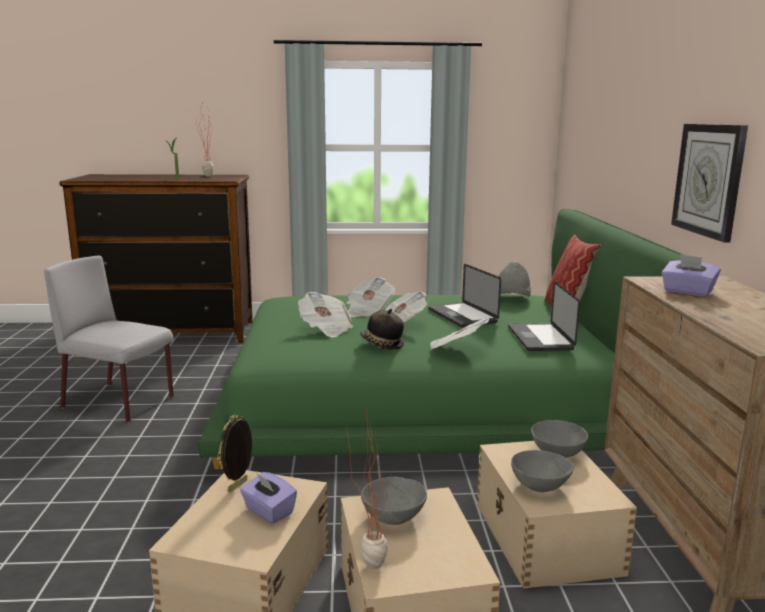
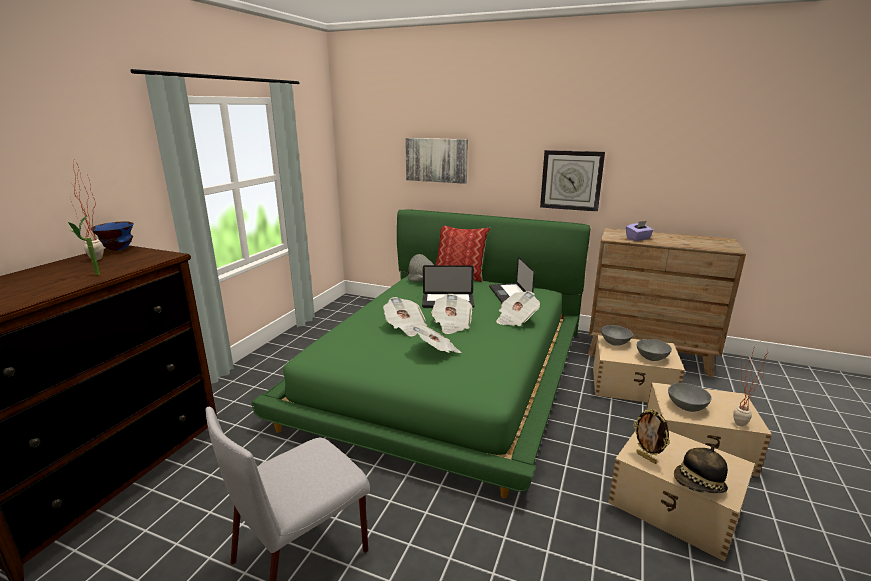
camera: 65 degrees left, 5 degrees up
(231, 175) = (118, 250): none -> blue bowl
(268, 511) = (682, 450): purple tissue box -> none
(381, 345) = (491, 339): hat -> hat (698, 485)
(540, 338) = (509, 294): laptop -> laptop turned 60 degrees clockwise
(609, 141) = (436, 160): none -> picture

